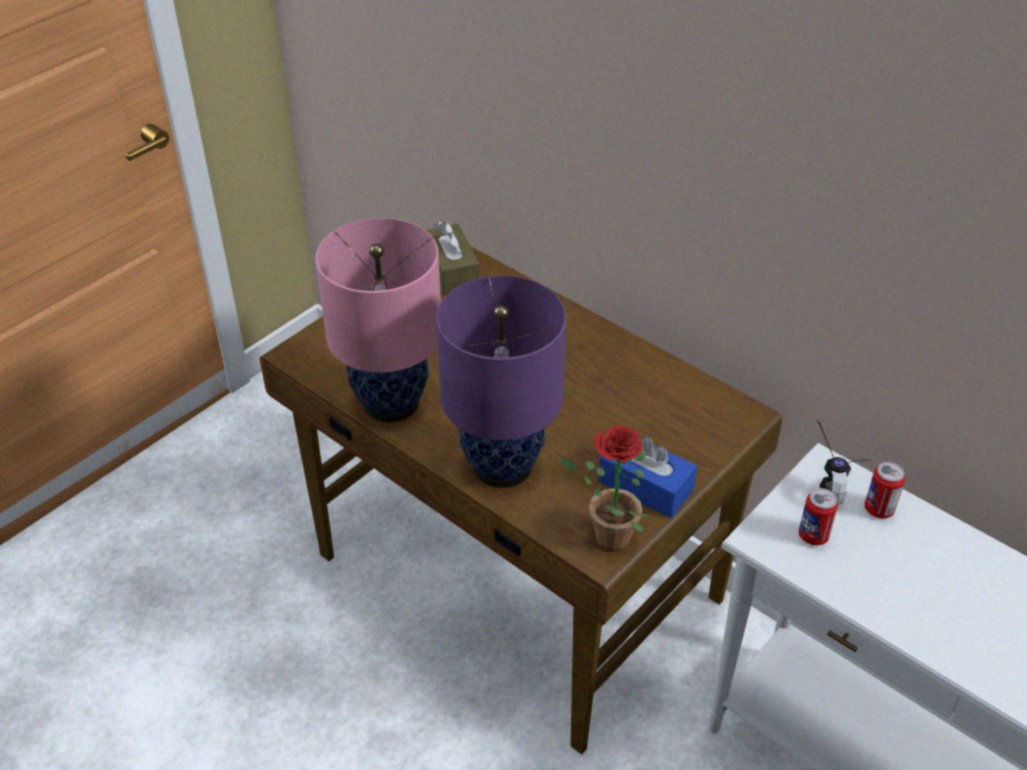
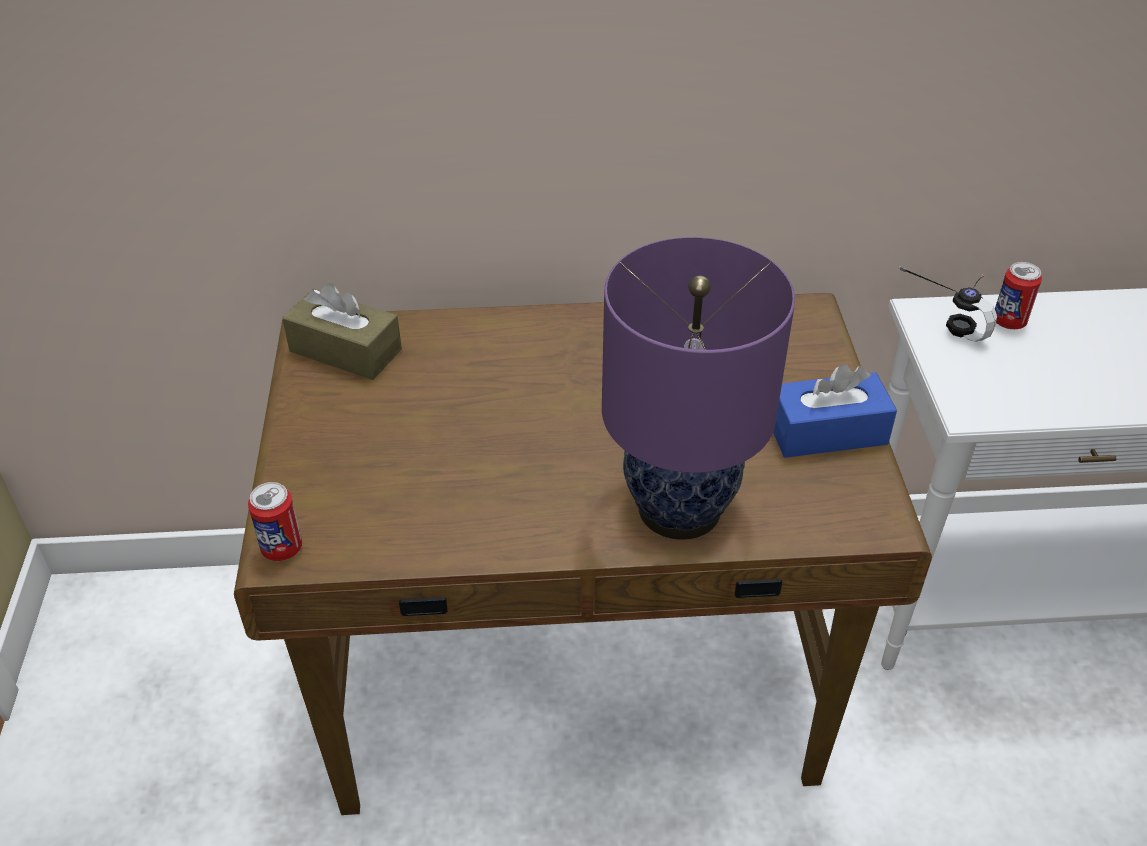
camera: 45 degrees left, 0 degrees up
(391, 402) = (473, 528): pink table lamp -> none
(604, 538) = (865, 506): potted plant -> none
(813, 536) = (1001, 377): can -> can (282, 548)

